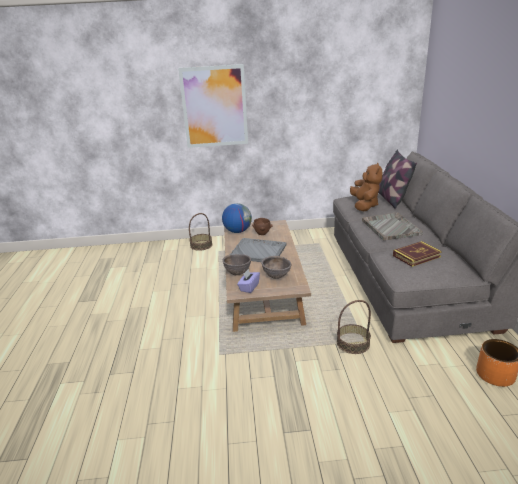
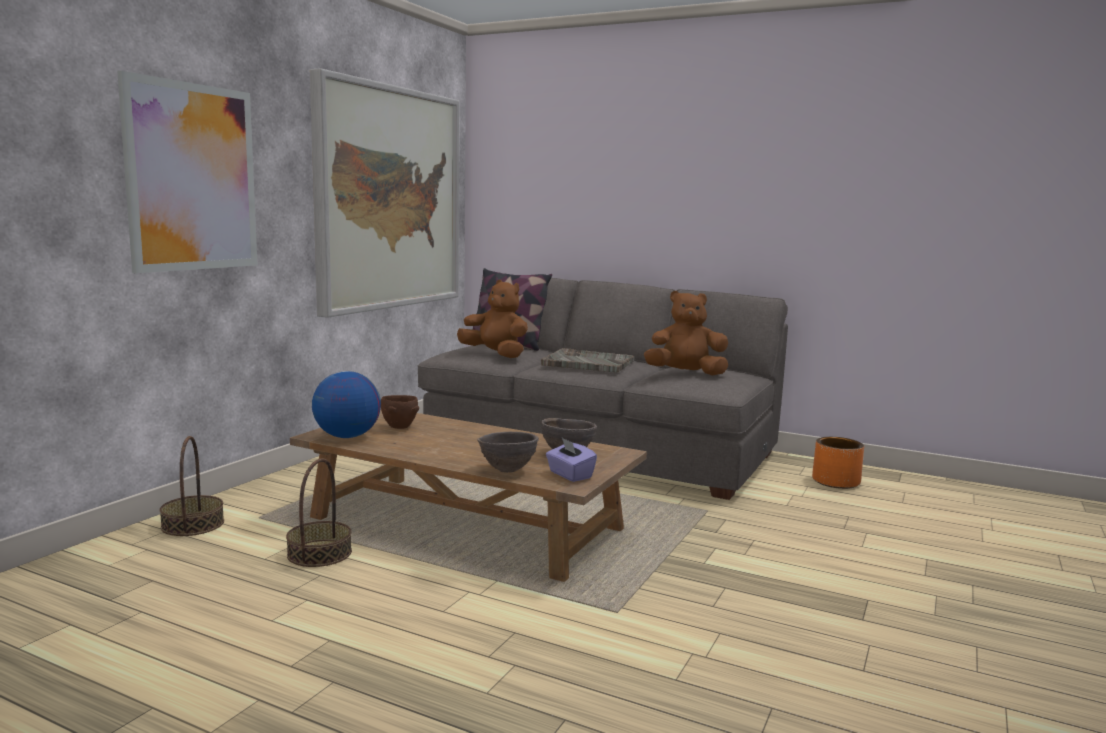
camera: 60 degrees left, 15 degrees down
(258, 252) = (459, 444): grey tray -> none
(345, 105) = (389, 198): none -> picture
(353, 343) = (703, 518): basket -> basket (319, 553)
(416, 256) = (685, 373): book -> brown plush toy

